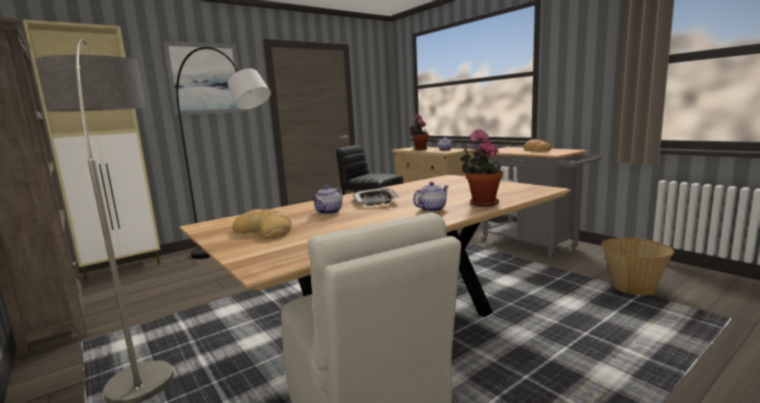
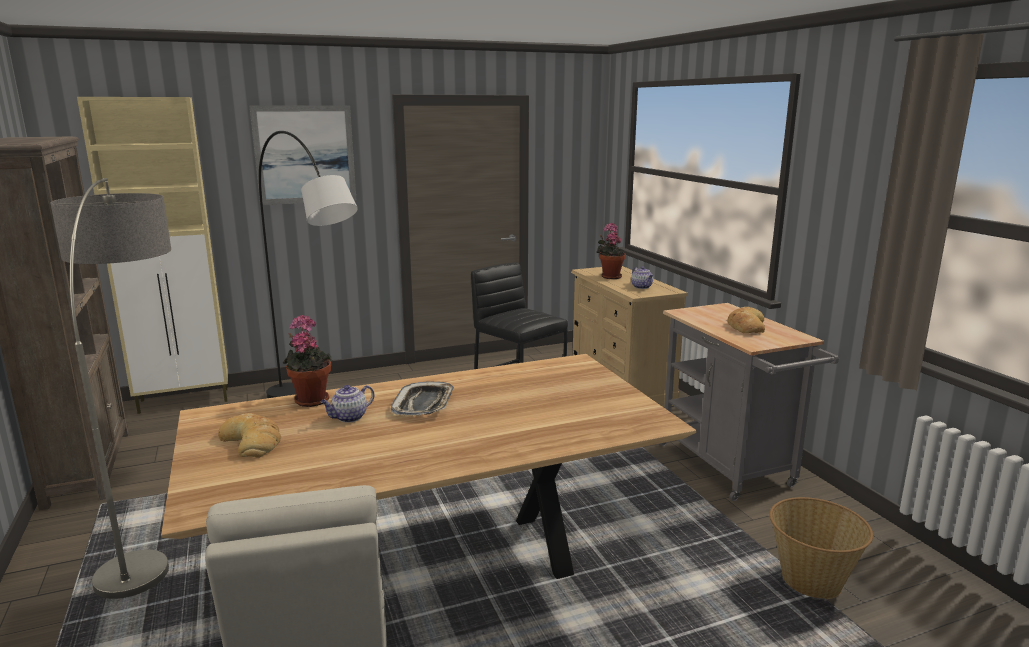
camera: 15 degrees right, 5 degrees up
(432, 209) = (466, 440): teapot -> none
(481, 203) = (538, 439): potted plant -> potted plant (310, 399)

